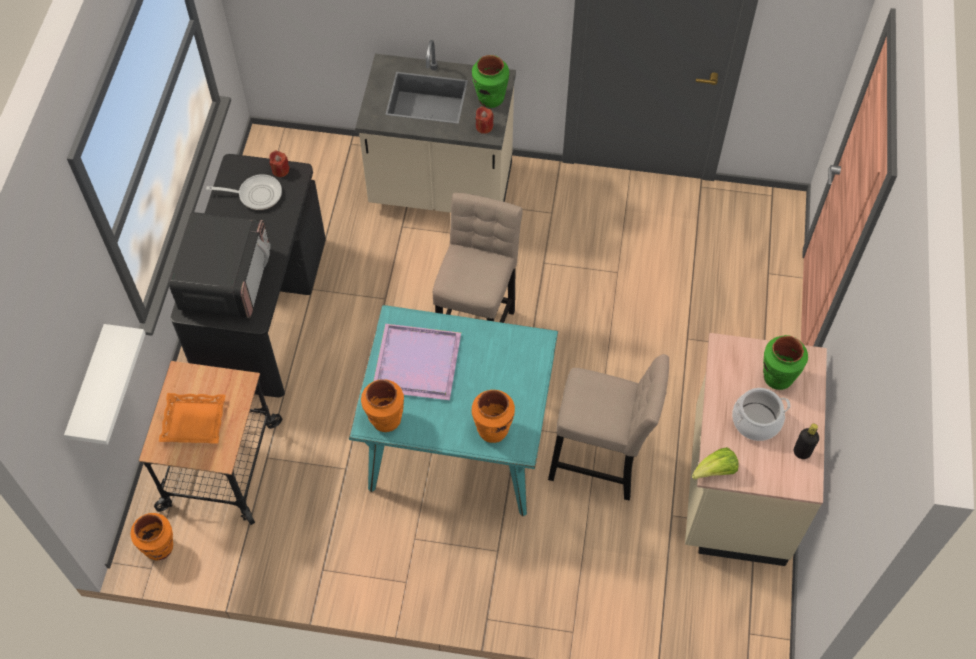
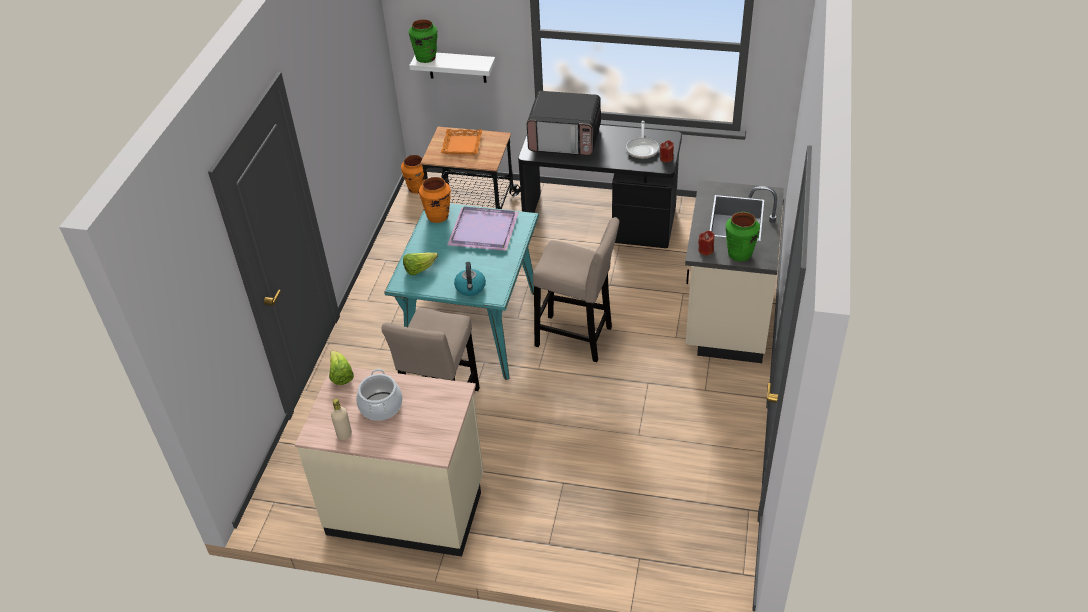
camera: 95 degrees right, 15 degrees down
(493, 429) = (419, 269): orange vase -> lettuce
(526, 368) = (470, 288): none -> kettle
(777, 377) = (422, 425): green vase -> green vase (426, 58)
(801, 452) = (344, 435): black bottle -> beige bottle

